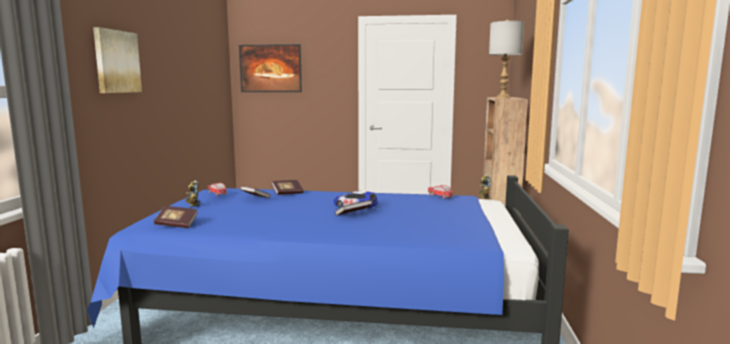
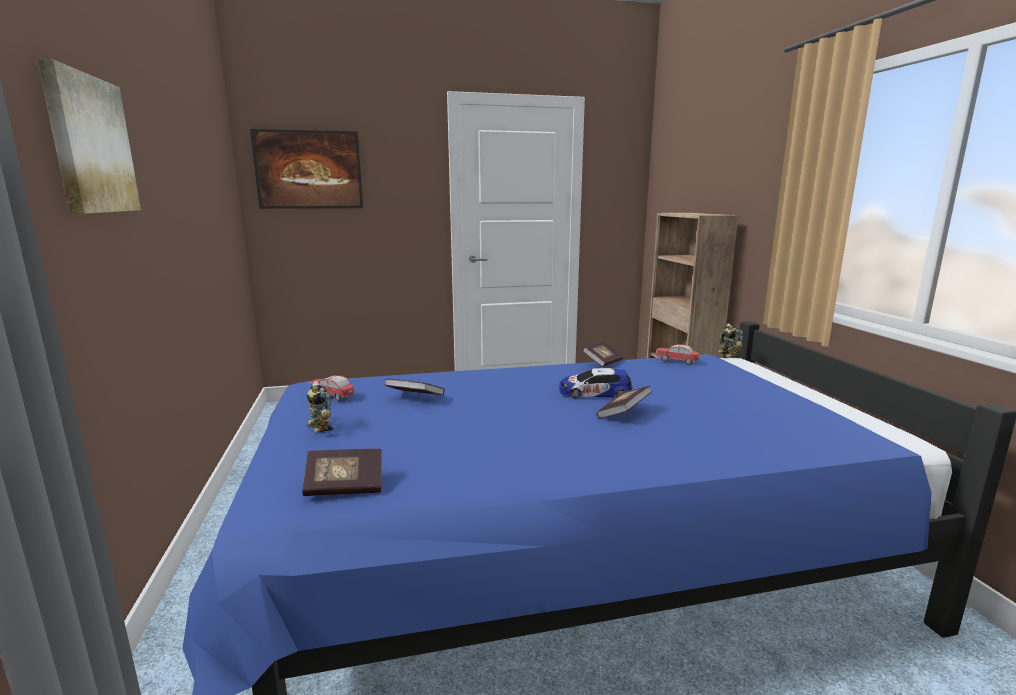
camera: 20 degrees left, 5 degrees up
(287, 193) = (454, 380): book -> book (603, 363)
(502, 98) = (697, 214): grey table lamp -> none

